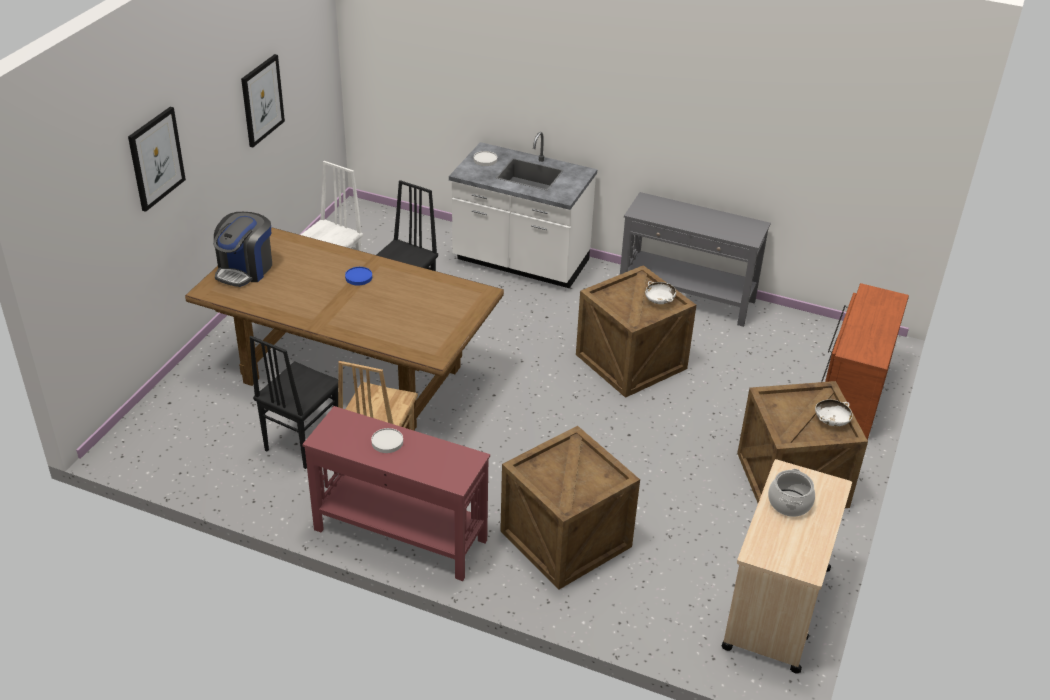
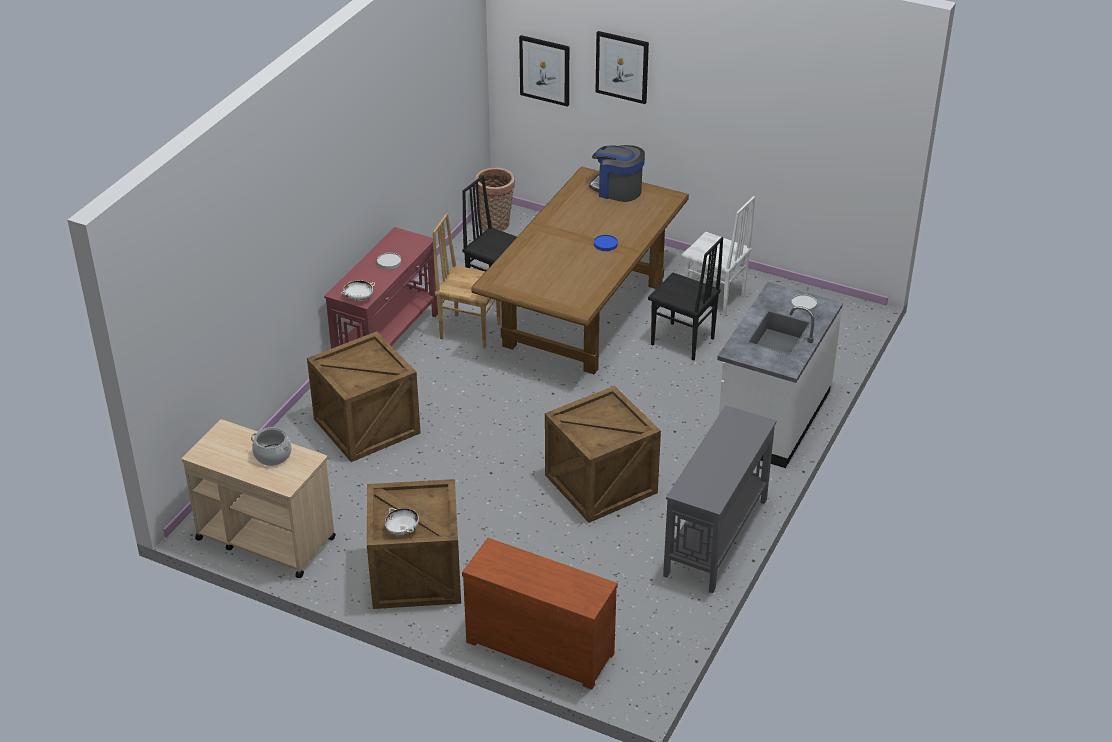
camera: 95 degrees right, 0 degrees up
(149, 451) = (496, 225): none -> basket
(262, 100) = (766, 118): picture -> picture (545, 70)
(659, 301) = (600, 439): white bowl -> white bowl (359, 298)

